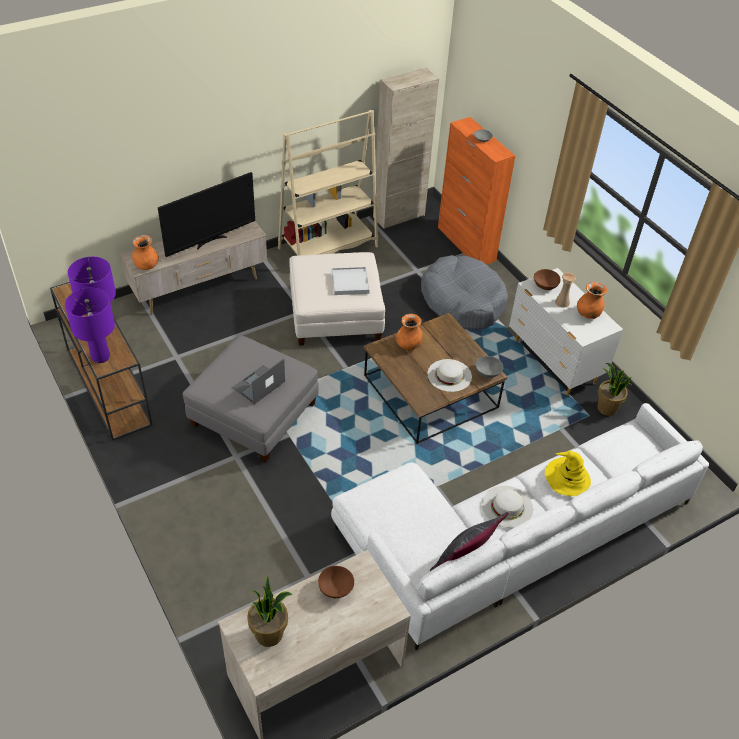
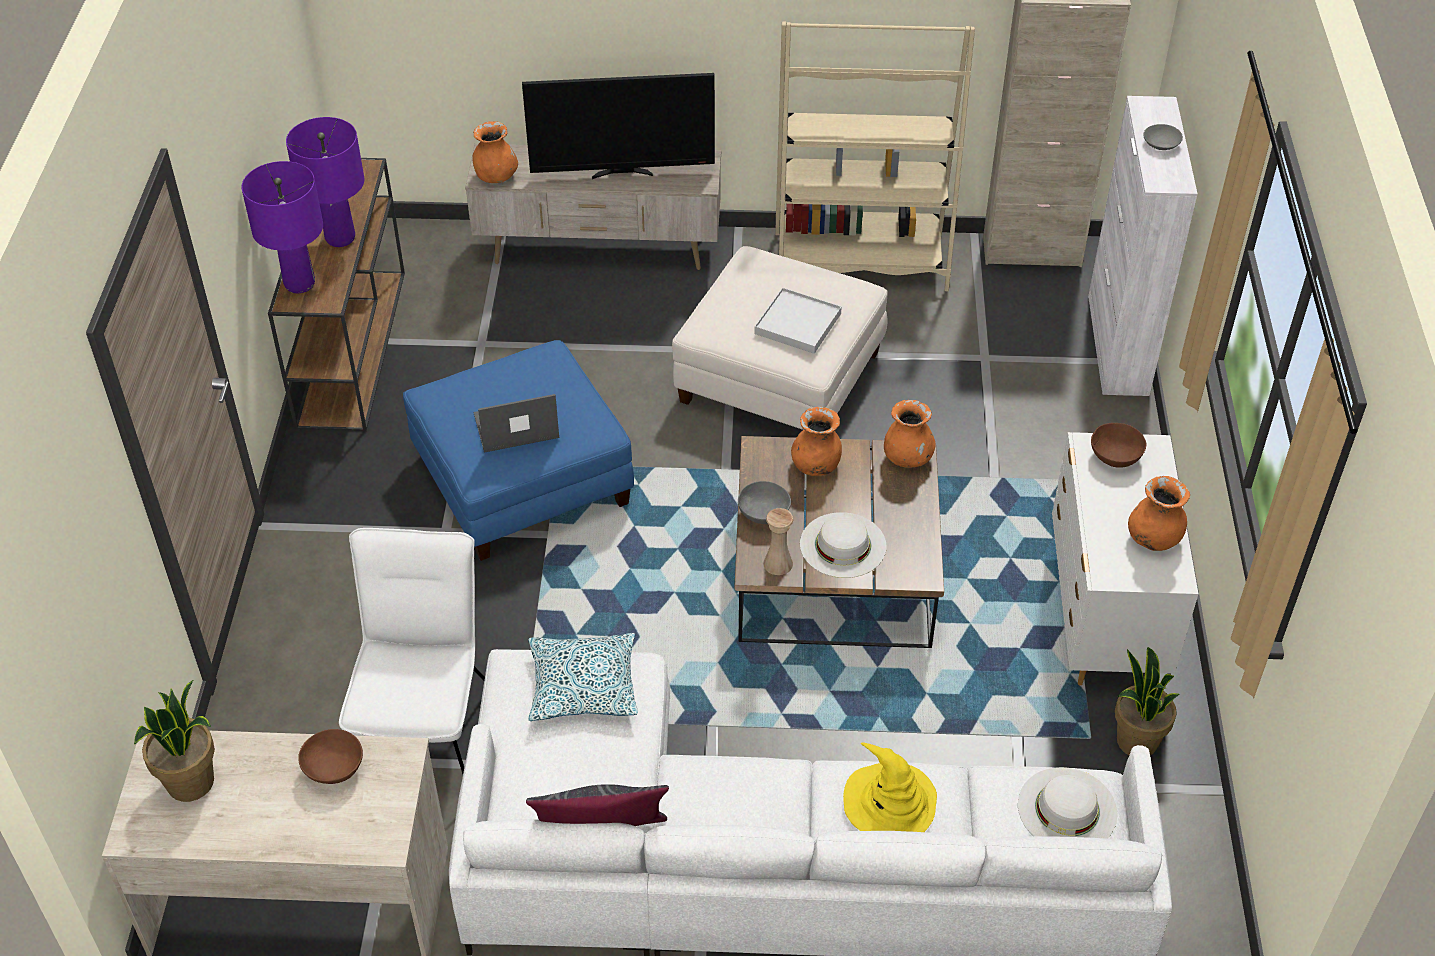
camera: 35 degrees right, 0 degrees up
(254, 414) = (522, 480): grey ottoman -> blue ottoman
(307, 555) = (426, 728): none -> white chair
(394, 493) = (583, 686): none -> pillow
(444, 325) = (907, 458): none -> orange vase
(462, 301) = (1023, 442): grey dog bed -> none
(466, 244) = (1117, 345): orange cabinet -> white cabinet
(487, 373) = (913, 570): grey bowl -> grey bowl (763, 514)
(507, 506) = (743, 798): white hat -> white hat (1067, 809)
(562, 302) = (1121, 498): beige vase -> beige vase (778, 563)

